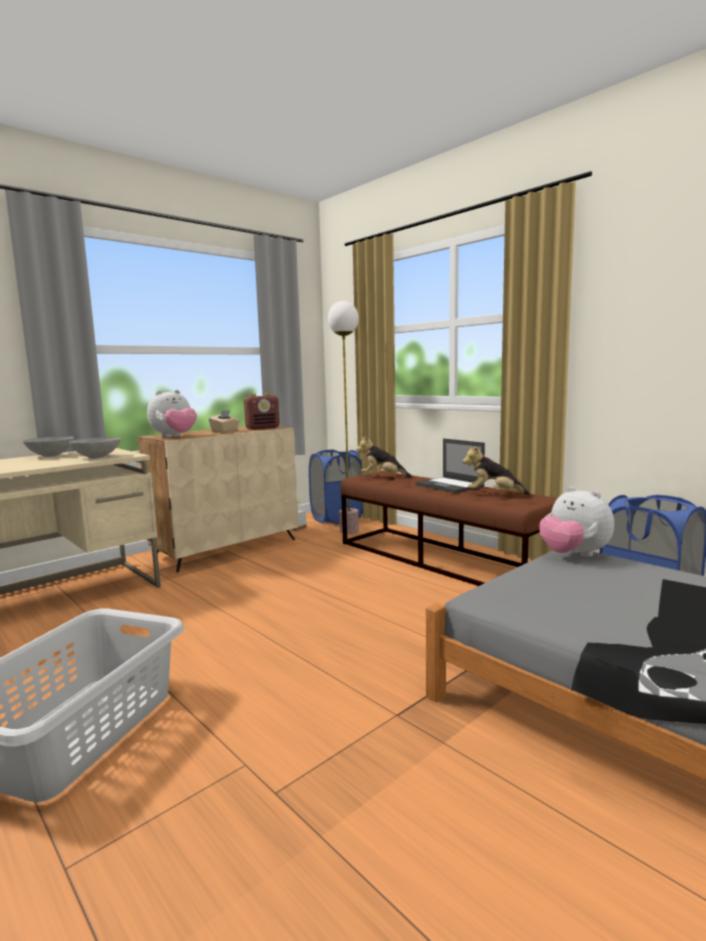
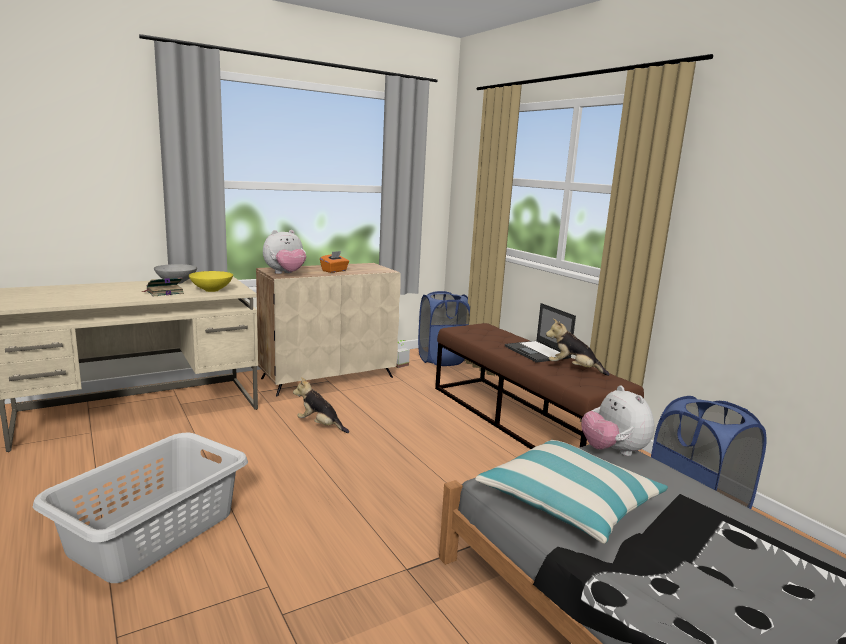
camera: 10 degrees right, 5 degrees up
(41, 463) = (164, 292): none -> book
(96, 457) = (211, 290): grey bowl -> yellow bowl
(225, 431) = (334, 271): beige tissue box -> orange tissue box
(263, 428) = (371, 270): radio -> none
(349, 530) = (447, 375): floor lamp -> none
(382, 477) = (480, 331): plush toy -> plush toy (320, 425)
(568, 603) = (569, 503): none -> pillow

